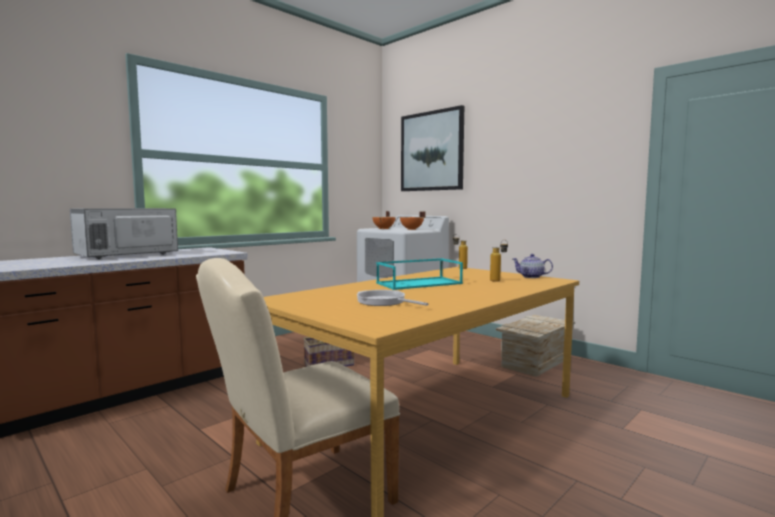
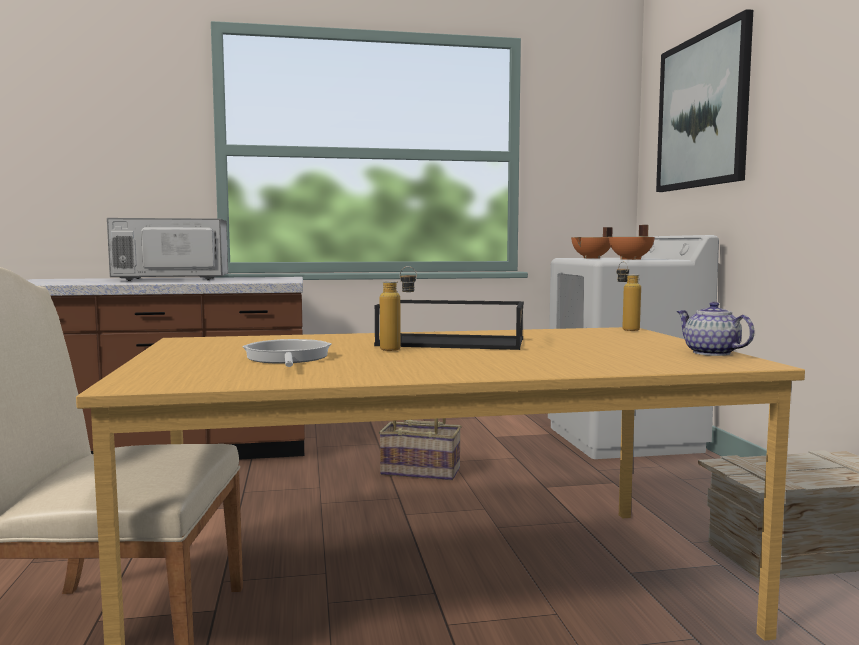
camera: 35 degrees right, 0 degrees up
(419, 283) = (453, 342): turquoise tray -> black tray
(498, 280) = (611, 352): bottle -> bottle (398, 350)

